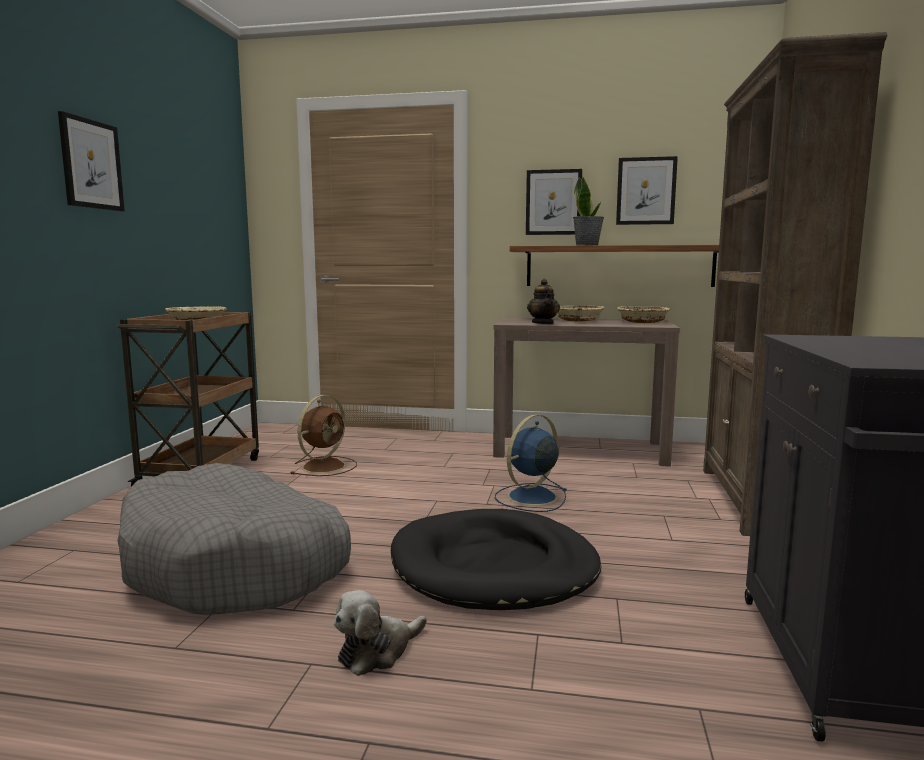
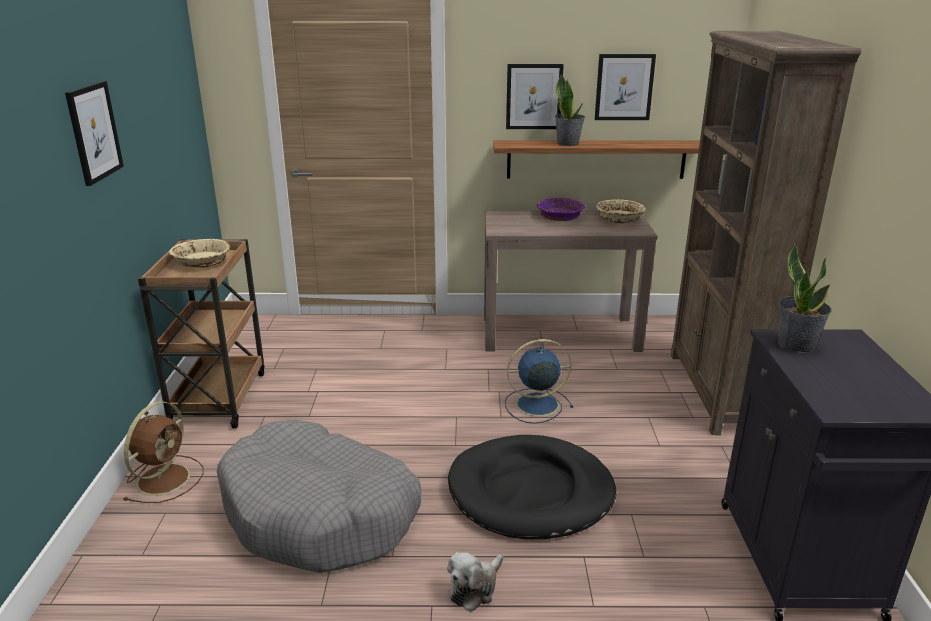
camera: 10 degrees left, 15 degrees up
(325, 466) = (335, 378): brown fan -> brown fan (165, 478)
(530, 497) = (535, 405): blue fan -> blue fan turned 45 degrees clockwise
(543, 323) = (531, 229): teapot -> none
(578, 320) = (559, 217): beige bowl -> purple bowl
(823, 339) = (796, 344): none -> potted plant

